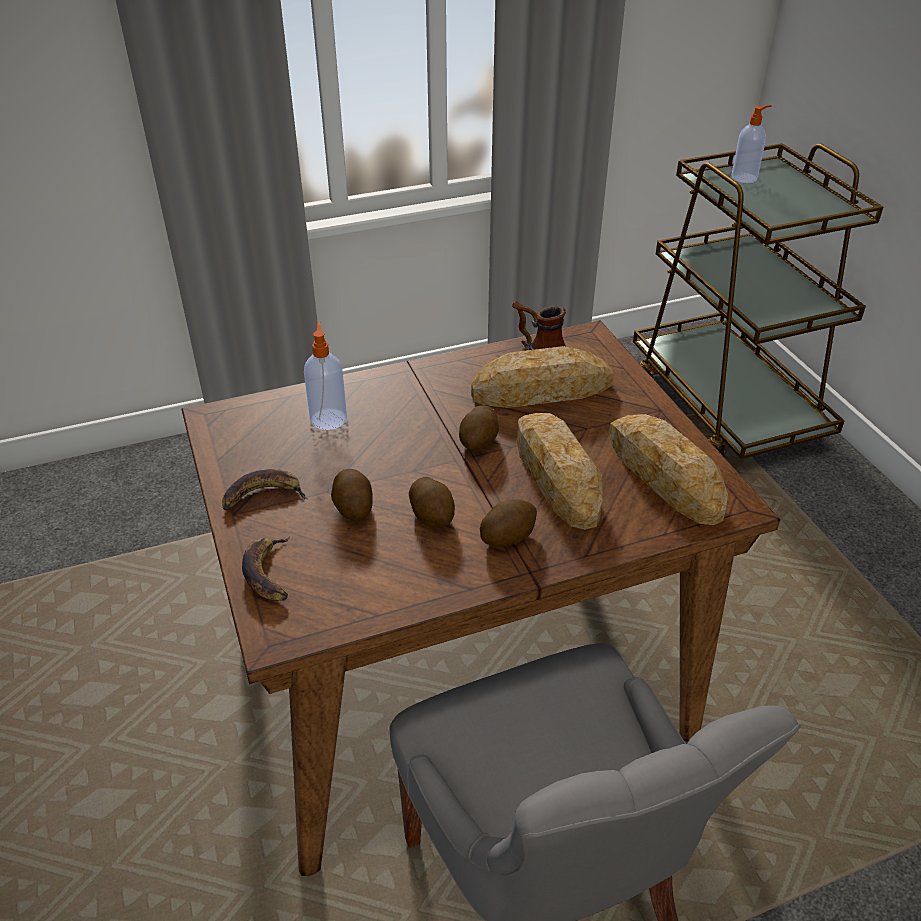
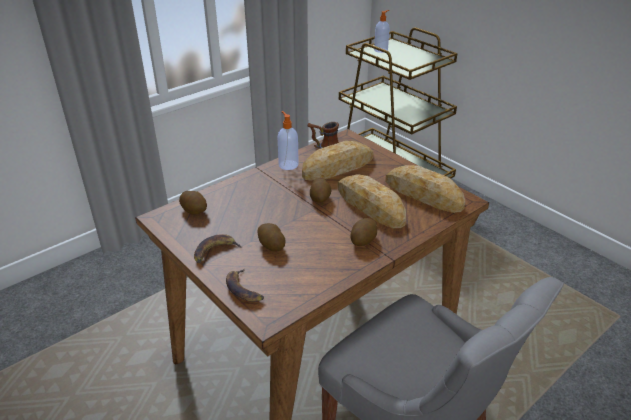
camera: 20 degrees left, 5 degrees down
(328, 418) = (229, 204): soap dispenser -> soap dispenser (288, 164)
(433, 515) = (317, 239): potato -> potato (194, 210)

